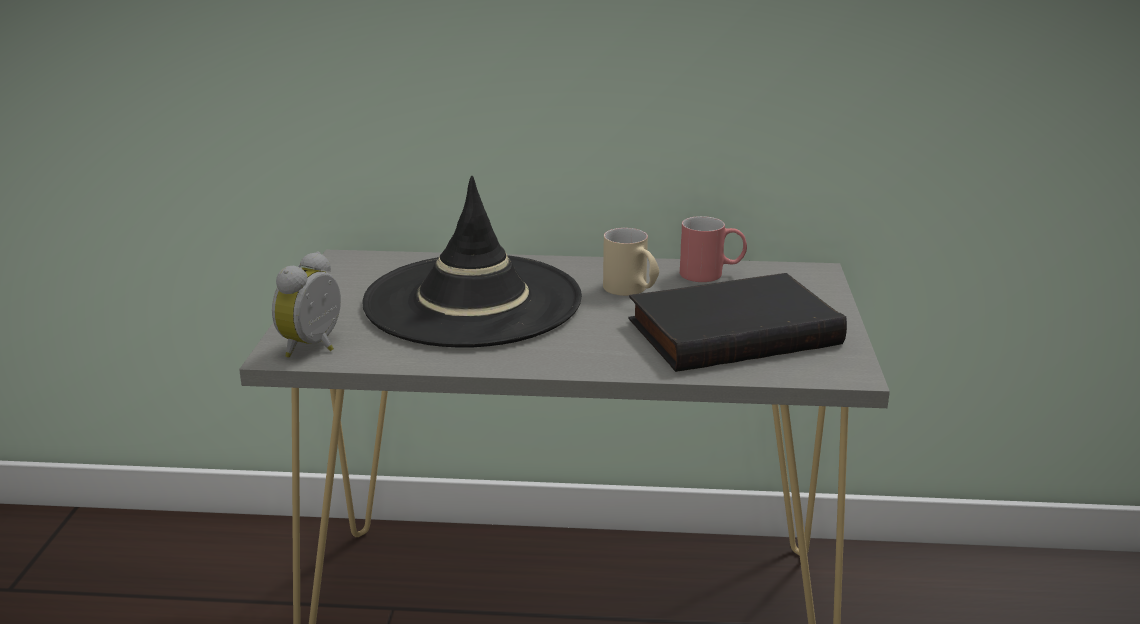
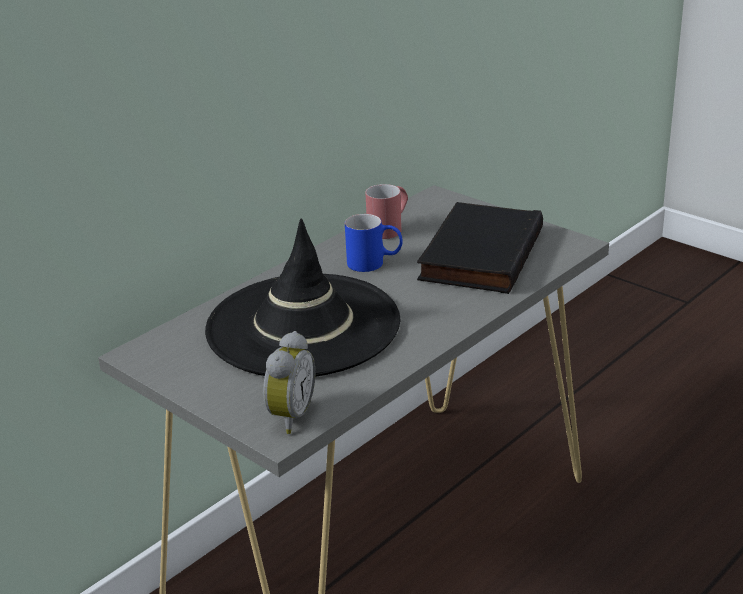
camera: 50 degrees left, 5 degrees up
(315, 347) = (288, 416): alarm clock -> alarm clock turned 135 degrees counterclockwise
(632, 291) = (375, 263): beige mug -> blue mug

